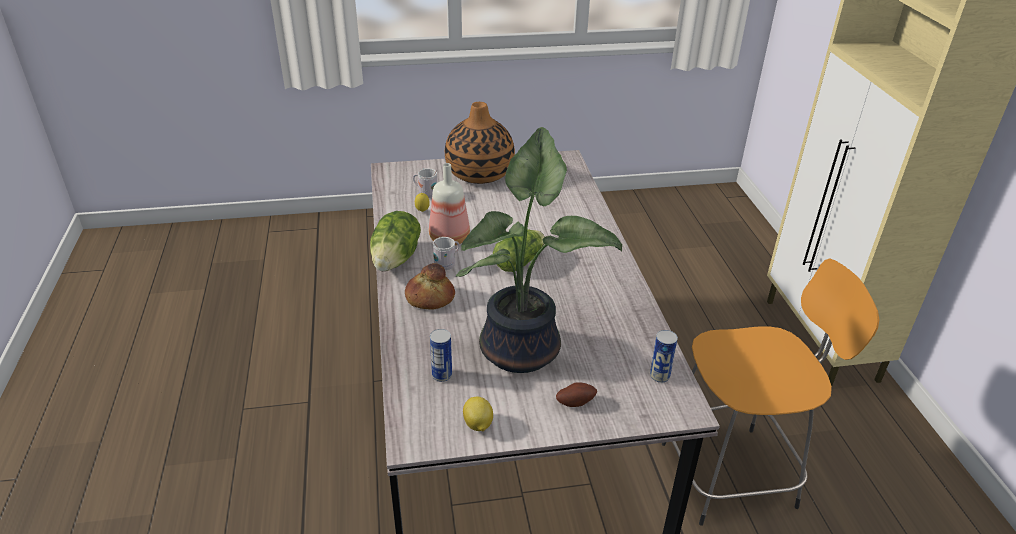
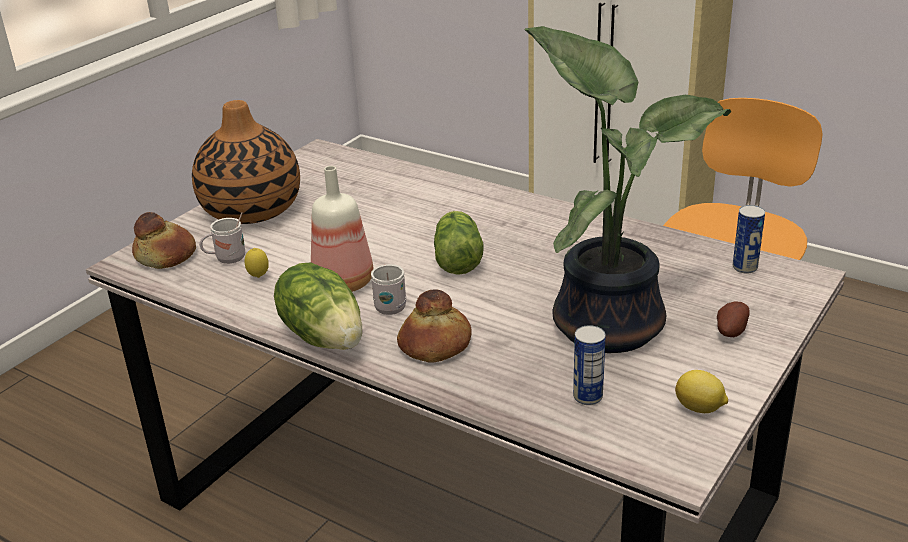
camera: 45 degrees left, 5 degrees down
(407, 175) = (166, 255): none -> bread

